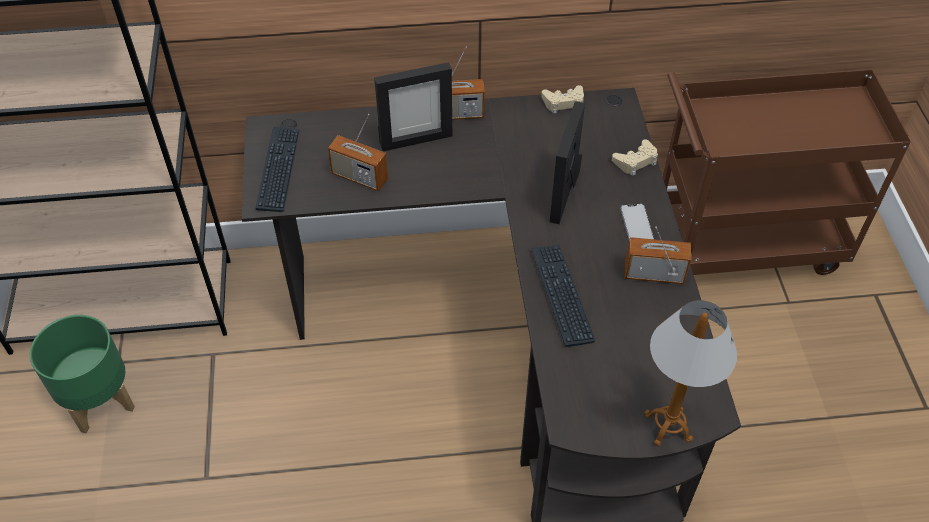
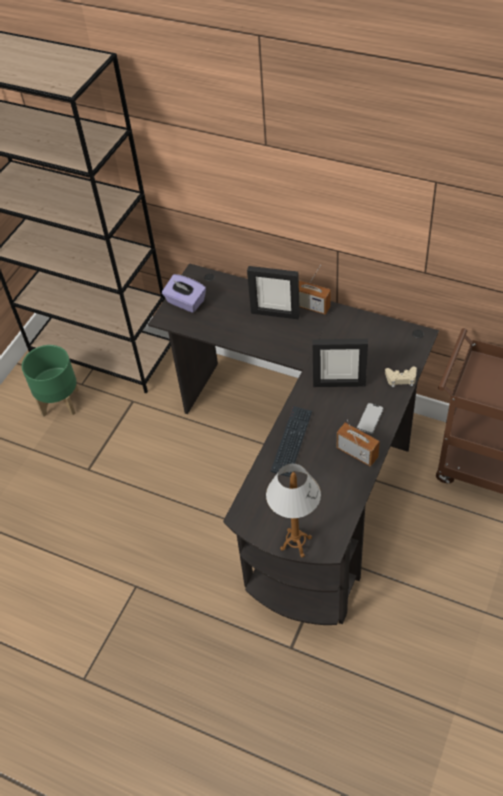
camera: 35 degrees right, 0 degrees up
(278, 169) = (185, 302): keyboard -> purple tissue box
(359, 177) = (227, 324): radio -> none
(563, 103) = (383, 323): beige game controller -> none
(565, 196) = (339, 383): picture frame -> picture frame turned 135 degrees counterclockwise

